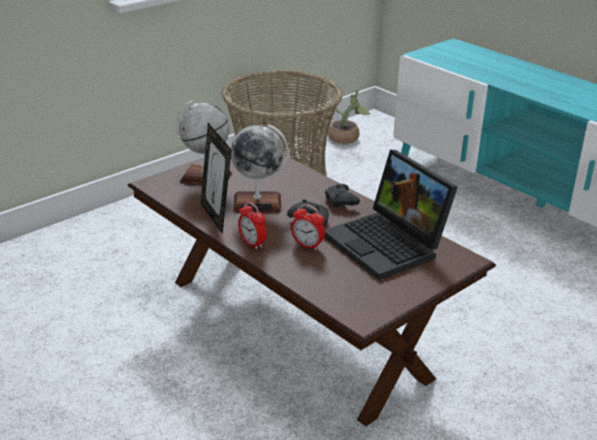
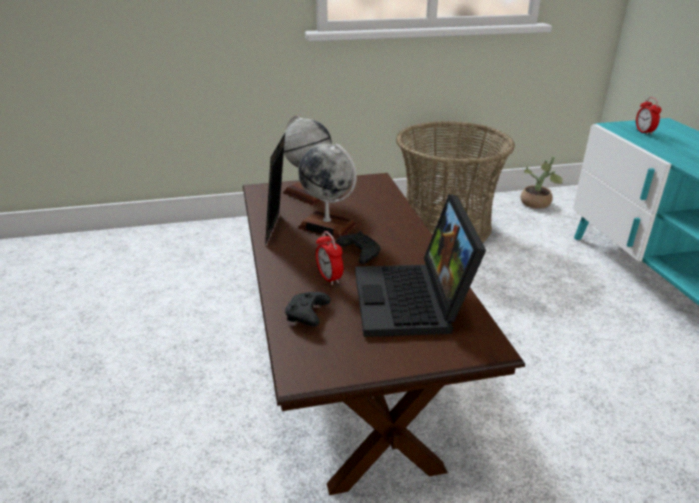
camera: 30 degrees right, 0 degrees up
(252, 244) = (280, 261): alarm clock -> alarm clock (644, 132)
(341, 202) = (409, 245): black game controller -> black game controller (307, 316)

